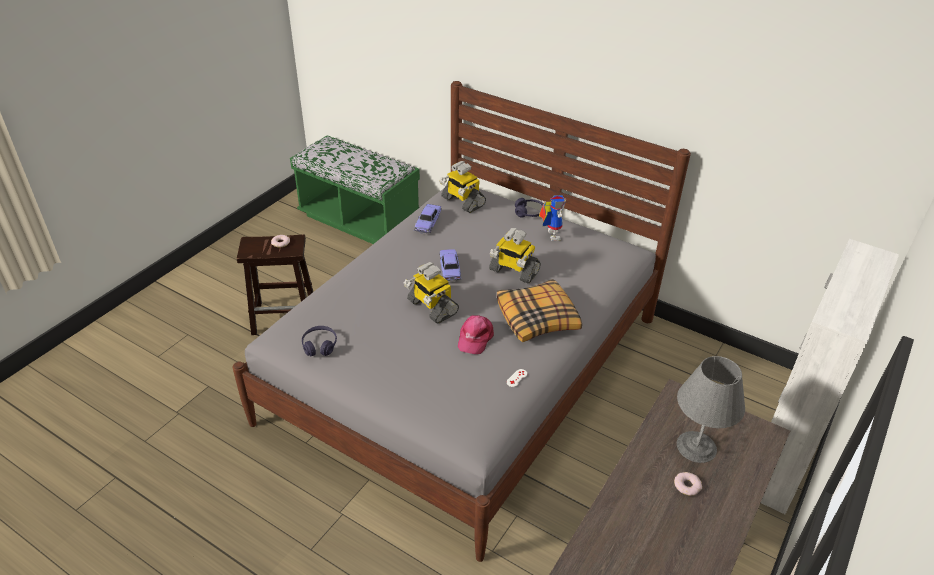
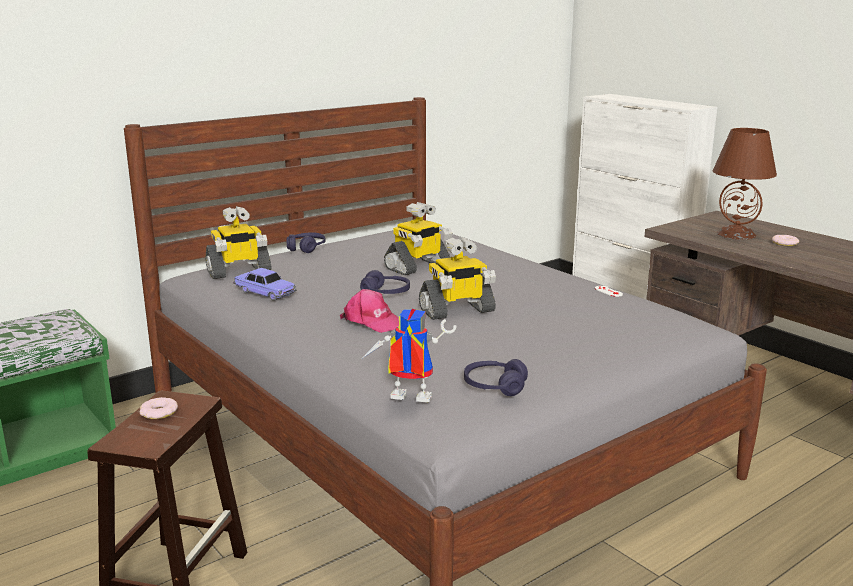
camera: 70 degrees left, 20 degrees down
(450, 269) = (386, 293): toy car -> purple headphones
(475, 338) = (531, 298): pink cap -> pink cap (372, 321)
(538, 318) = (511, 269): pillow -> none
(550, 234) = (362, 245): toy robot -> toy robot (406, 400)
(697, 447) = (736, 234): grey table lamp -> brown table lamp

